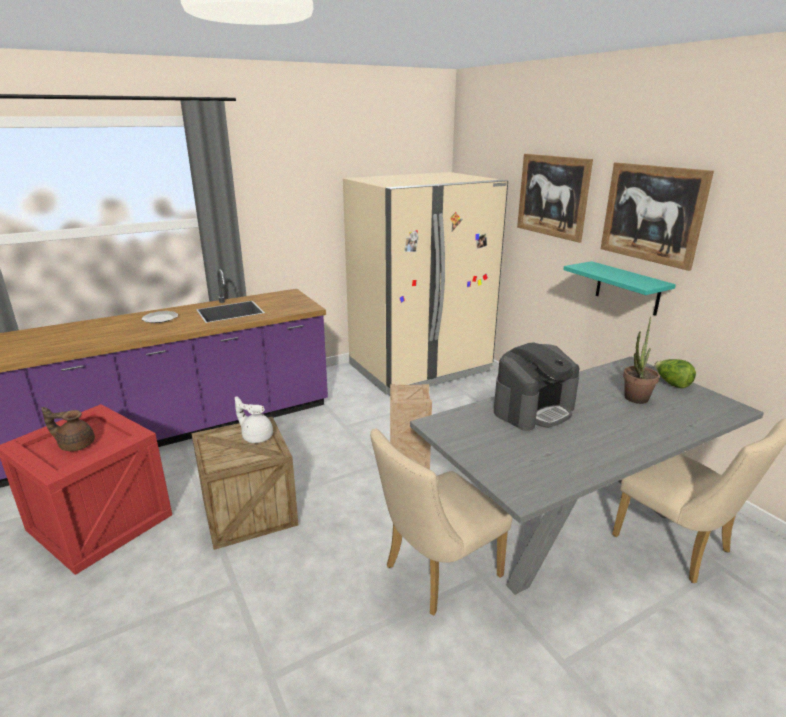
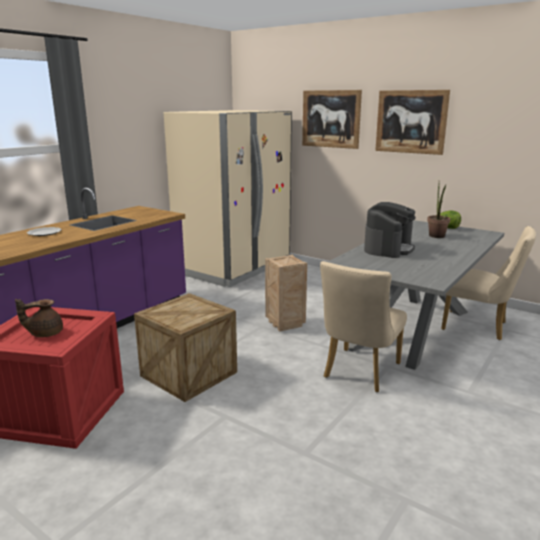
camera: 25 degrees left, 5 degrees down
(256, 436) = (193, 305): white teapot -> none
(627, 288) = (398, 174): turquoise shelf -> none

